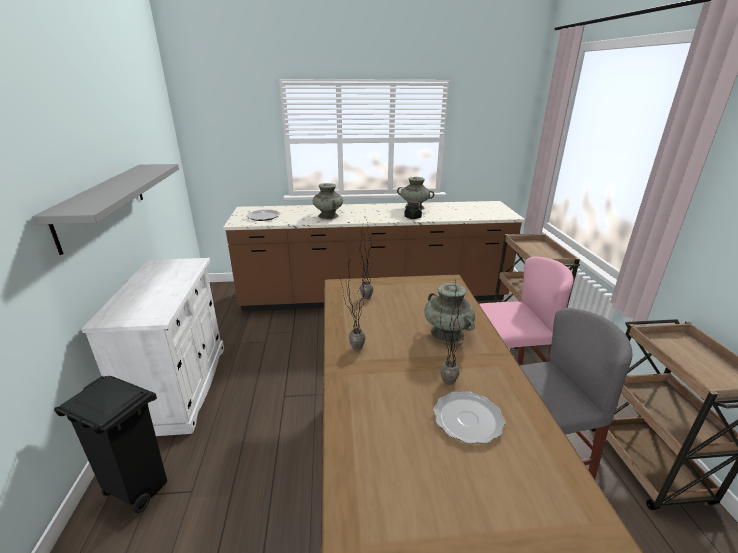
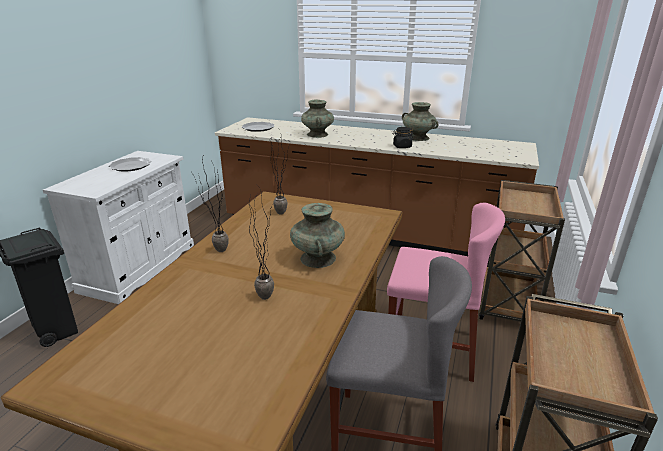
camera: 25 degrees right, 0 degrees up
(102, 203) = (92, 93): grey shelf -> none
(467, 419) = (244, 329): plate -> plate (131, 166)

